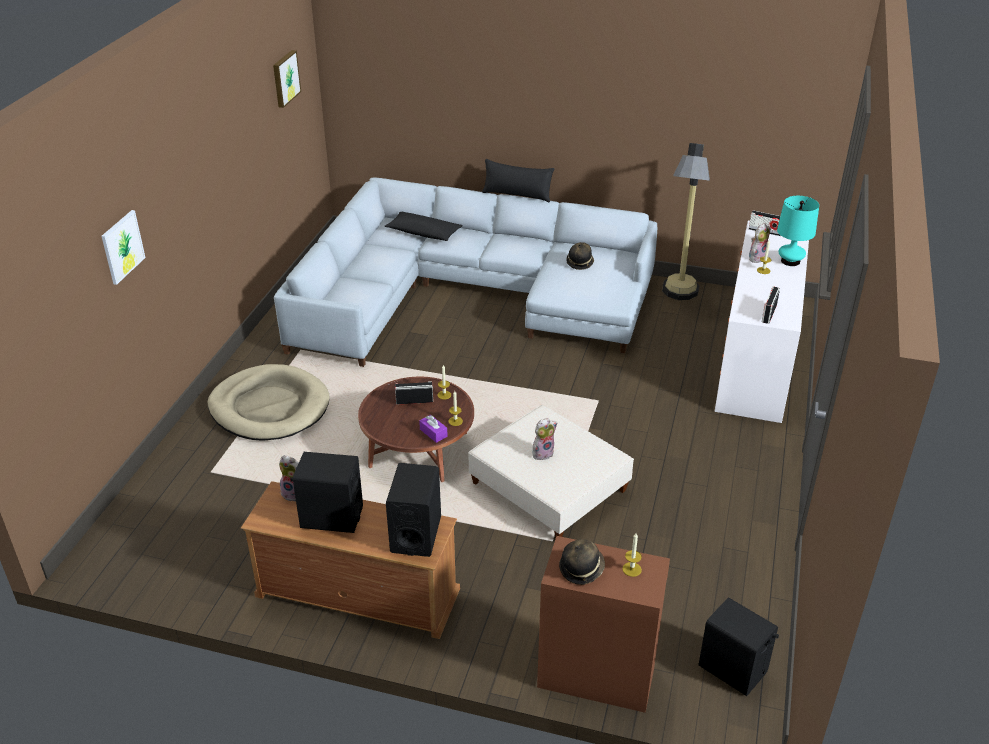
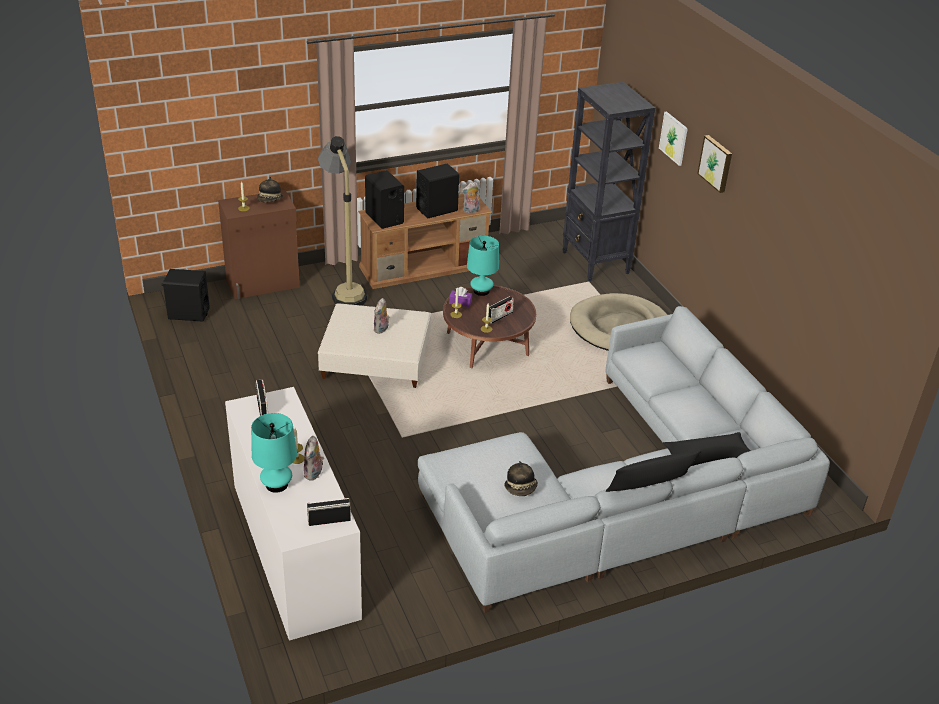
camera: 140 degrees right, 0 degrees up
(162, 492) = (595, 263): none -> black bookcase
(285, 78) = (862, 267): picture -> picture (716, 163)
(394, 436) = (481, 291): none -> turquoise table lamp
(678, 299) = (427, 595): floor lamp -> floor lamp (344, 290)

